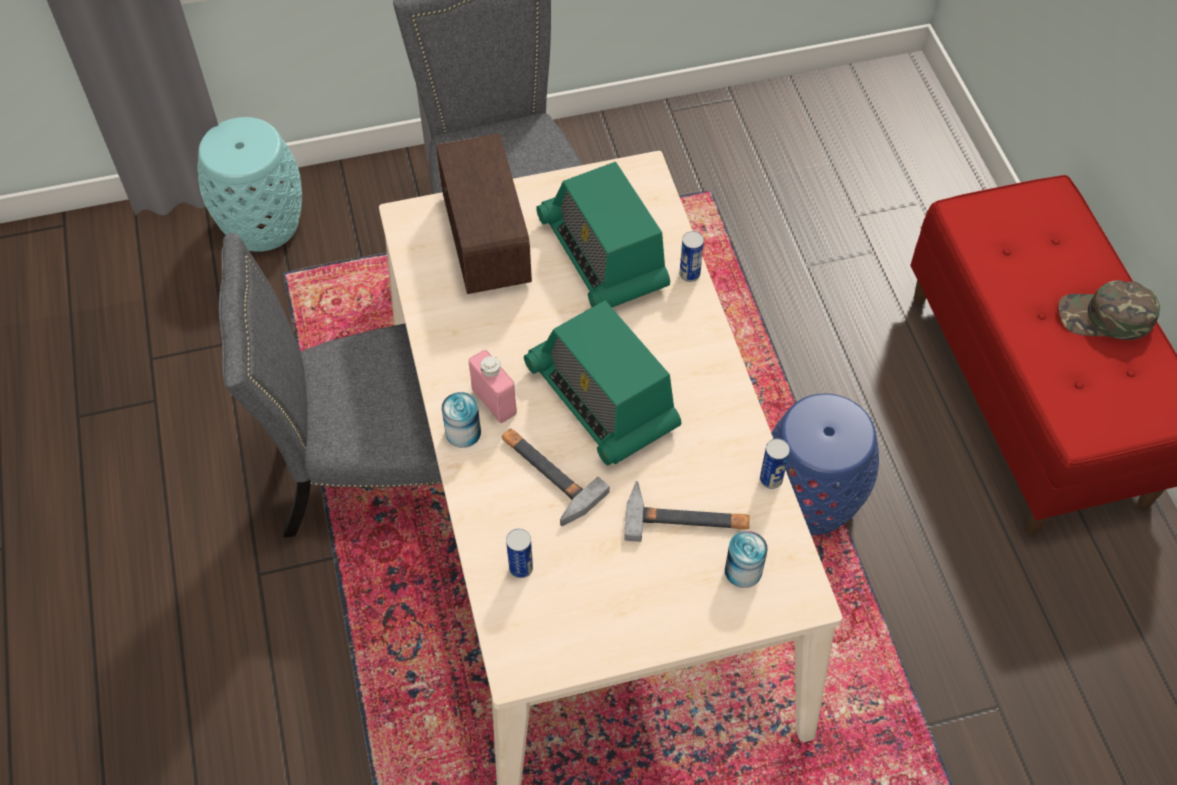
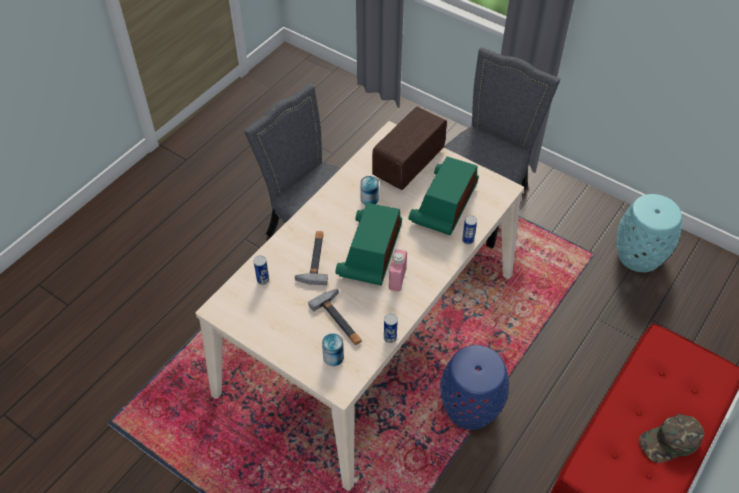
camera: 50 degrees right, 5 degrees down
(262, 224) = (397, 123): turquoise stool -> turquoise stool (639, 255)
(463, 432) = (308, 219): can -> can (369, 199)
(494, 401) = (332, 219): pink bottle -> pink bottle (397, 279)
(1105, 317) = (670, 442): green cap -> green cap turned 75 degrees counterclockwise

